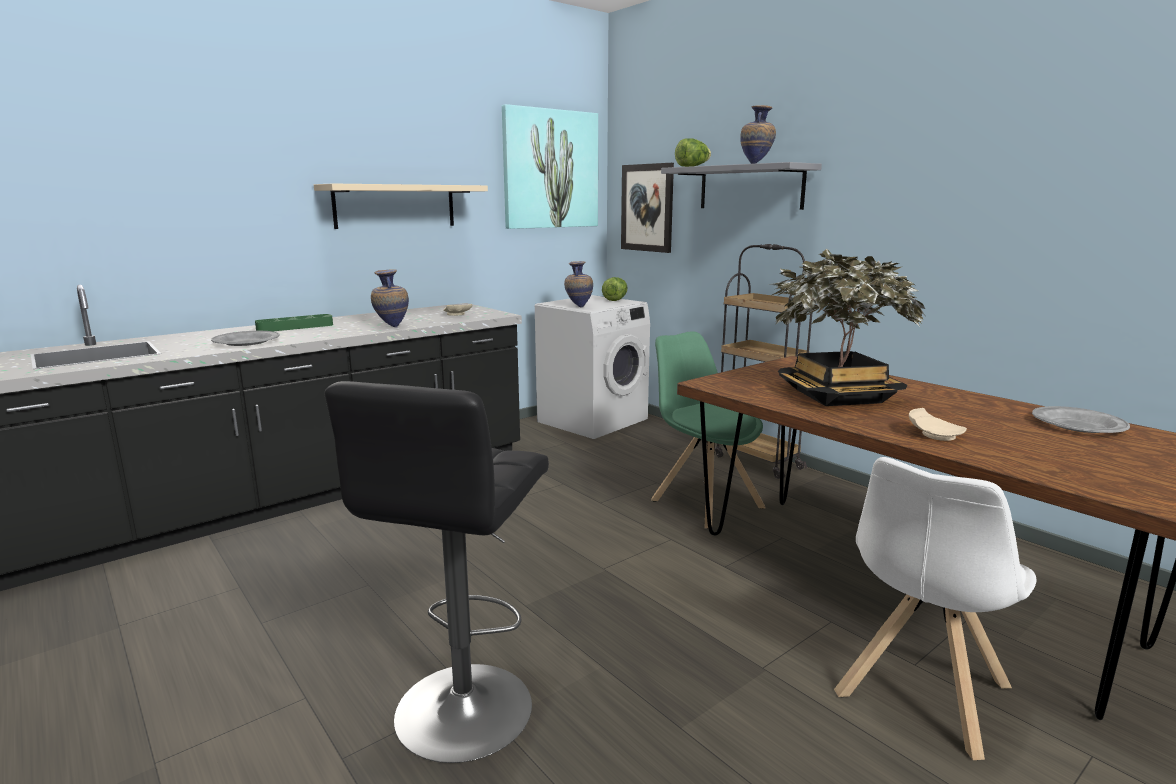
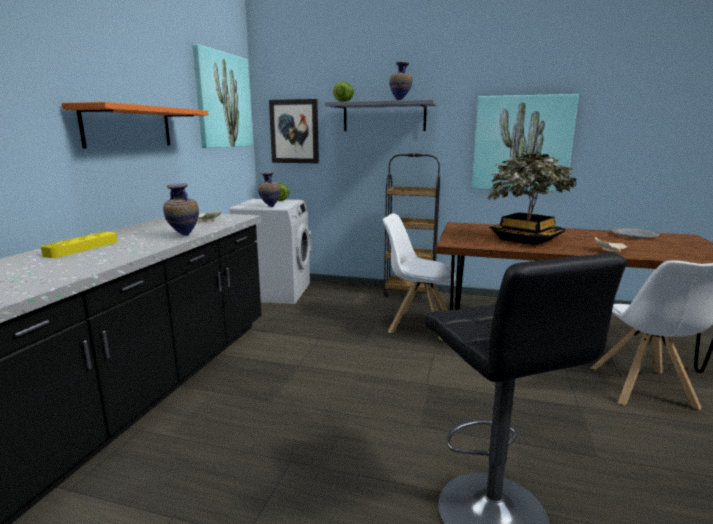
camera: 35 degrees left, 0 degrees up
(246, 342) = (71, 268): grey plate -> none
(295, 327) = (82, 248): green tray -> yellow tray
(395, 206) = (128, 127): beige shelf -> orange shelf
(703, 501) = (417, 325): green chair -> white chair
(950, 235) = (521, 143): none -> picture

